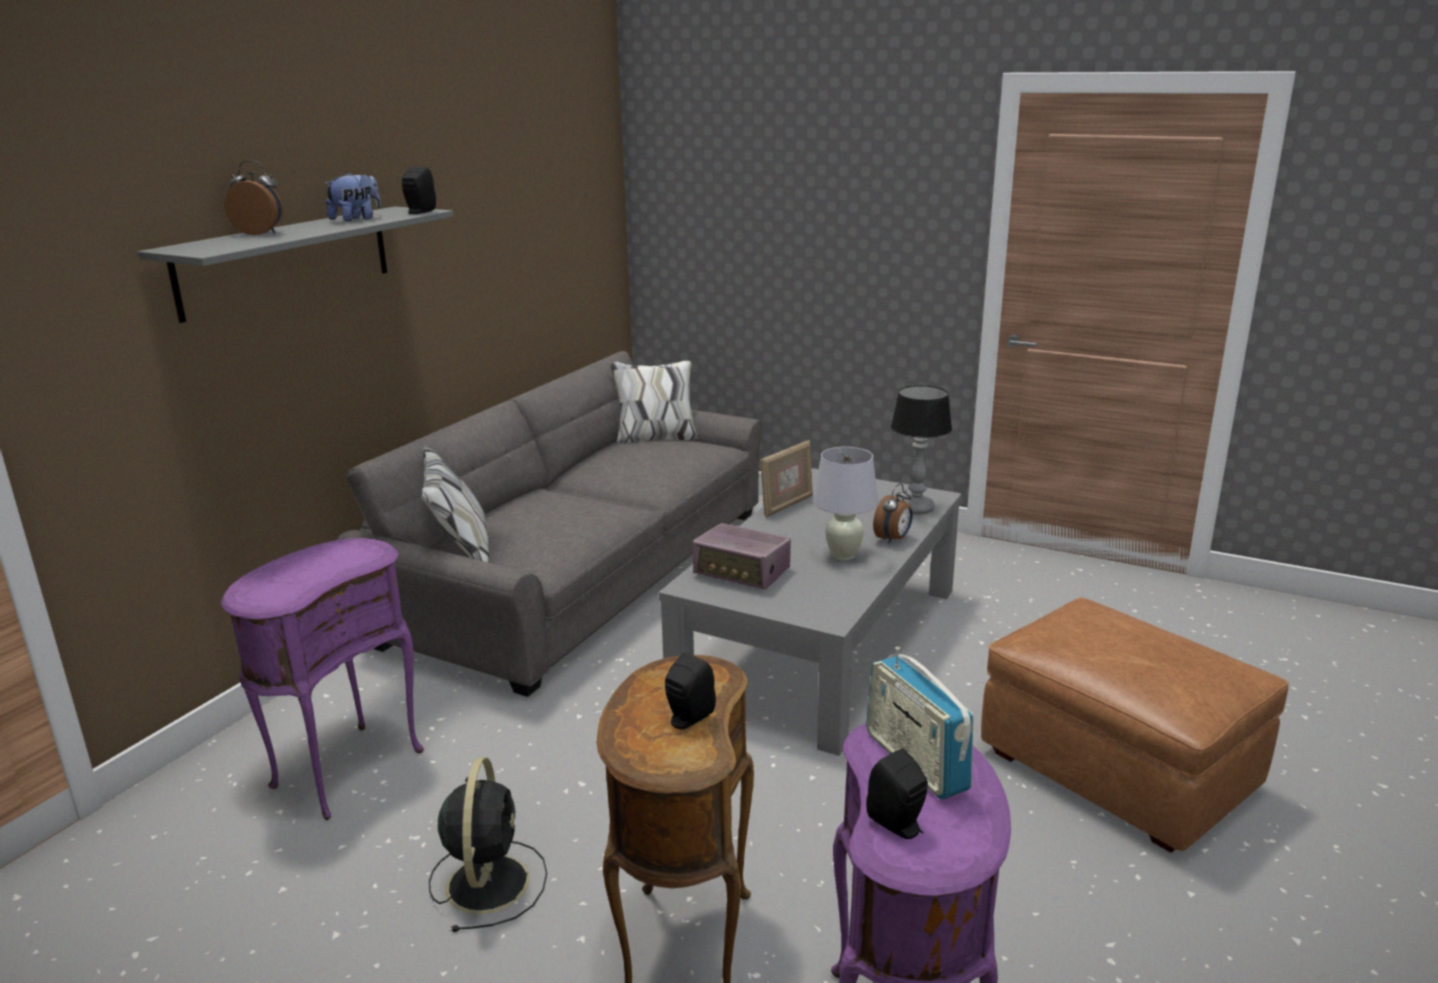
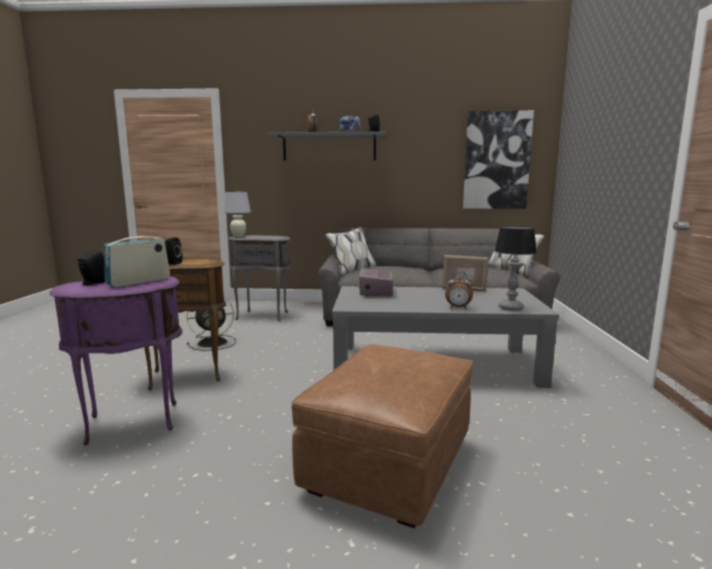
camera: 65 degrees right, 10 degrees down
(343, 769) = (263, 315): purple side table -> grey side table
(563, 231) = (496, 160): none -> picture
(843, 555) = (421, 302): white table lamp -> white table lamp (238, 236)

